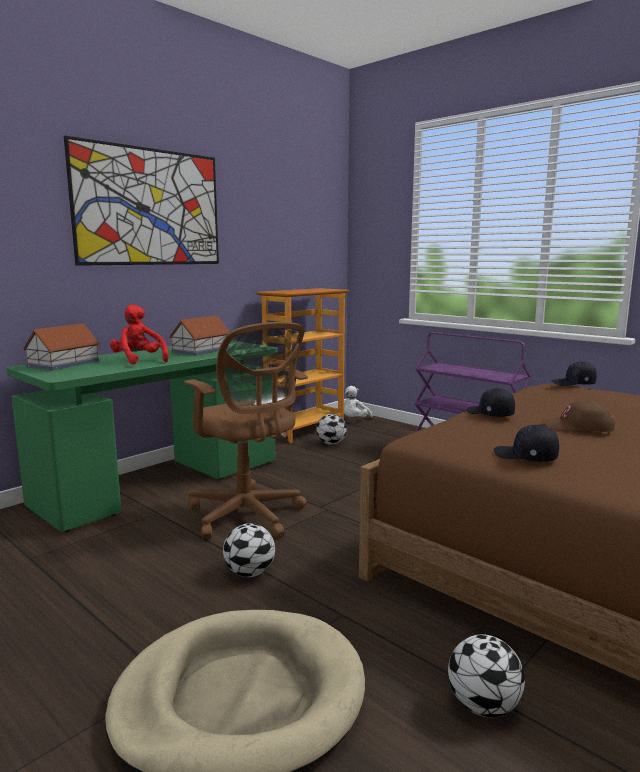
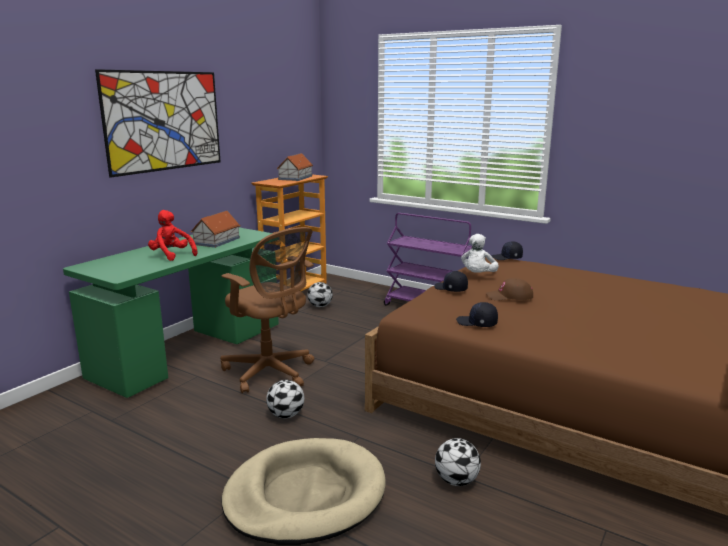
camera: 10 degrees left, 5 degrees up
(63, 364) = (109, 262): toy house -> toy house (295, 178)
(354, 420) = (334, 283): white plush toy -> white plush toy (478, 276)

